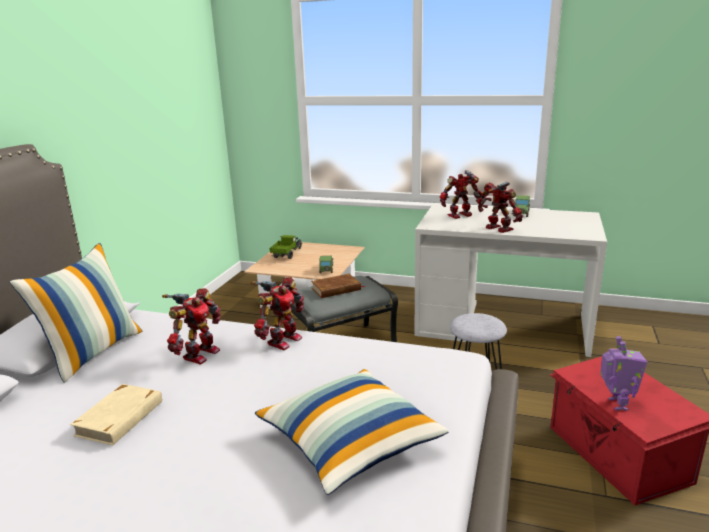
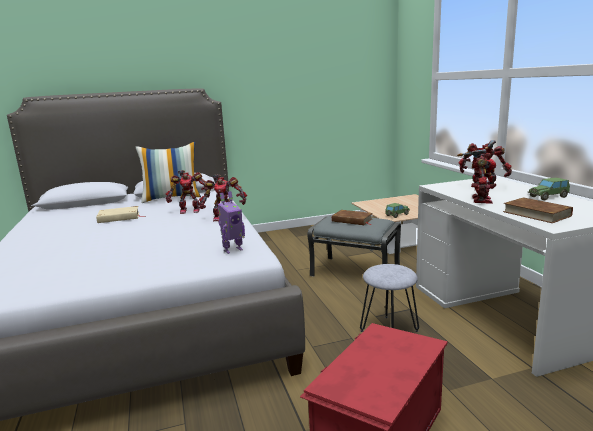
camera: 55 degrees right, 5 degrees down
(287, 254) = (396, 201): toy truck -> none
(349, 443) = (128, 257): pillow -> none
(558, 229) = (536, 214): none -> brown book
(616, 404) = (349, 361): toy robot -> toy robot (232, 250)

